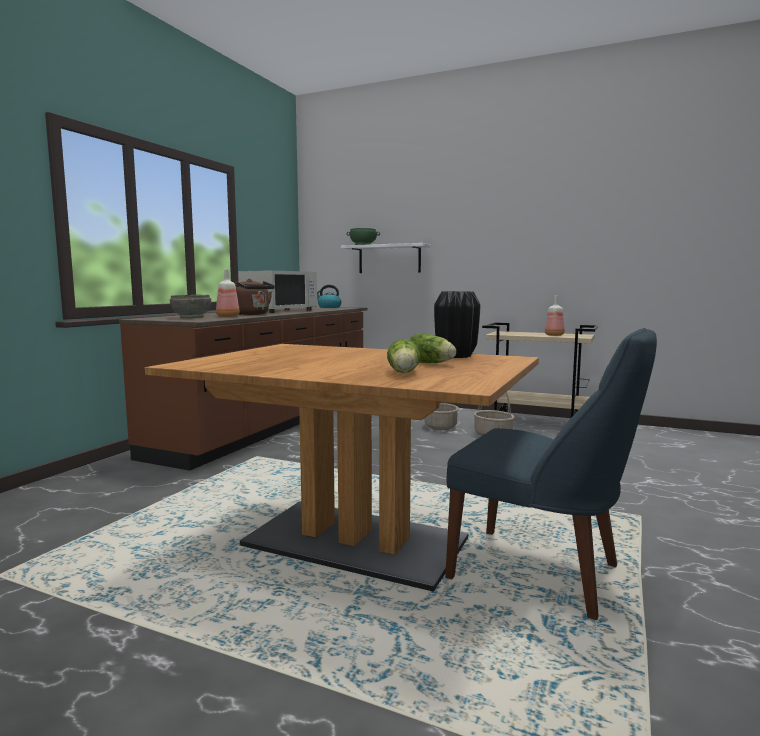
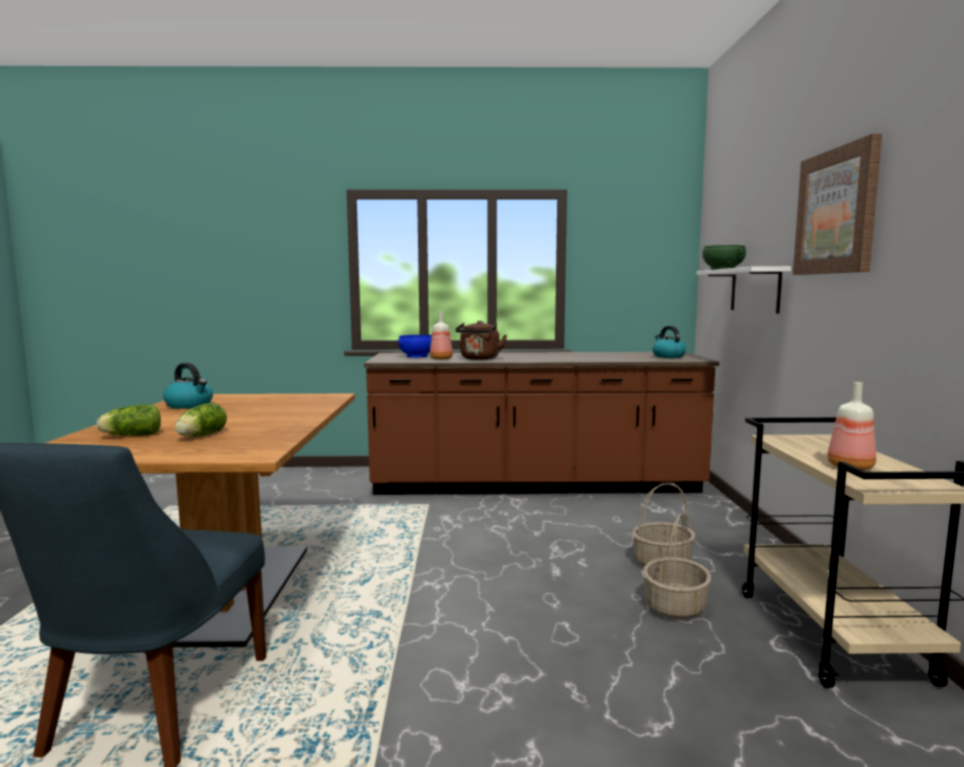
camera: 65 degrees right, 0 degrees up
(192, 317) = (417, 356): grey bowl -> blue bowl
(250, 364) = (190, 405): none -> kettle
(279, 311) = (556, 356): white microwave -> none
(456, 356) = (265, 437): black vase -> none
(472, 215) = (837, 212): none -> picture

